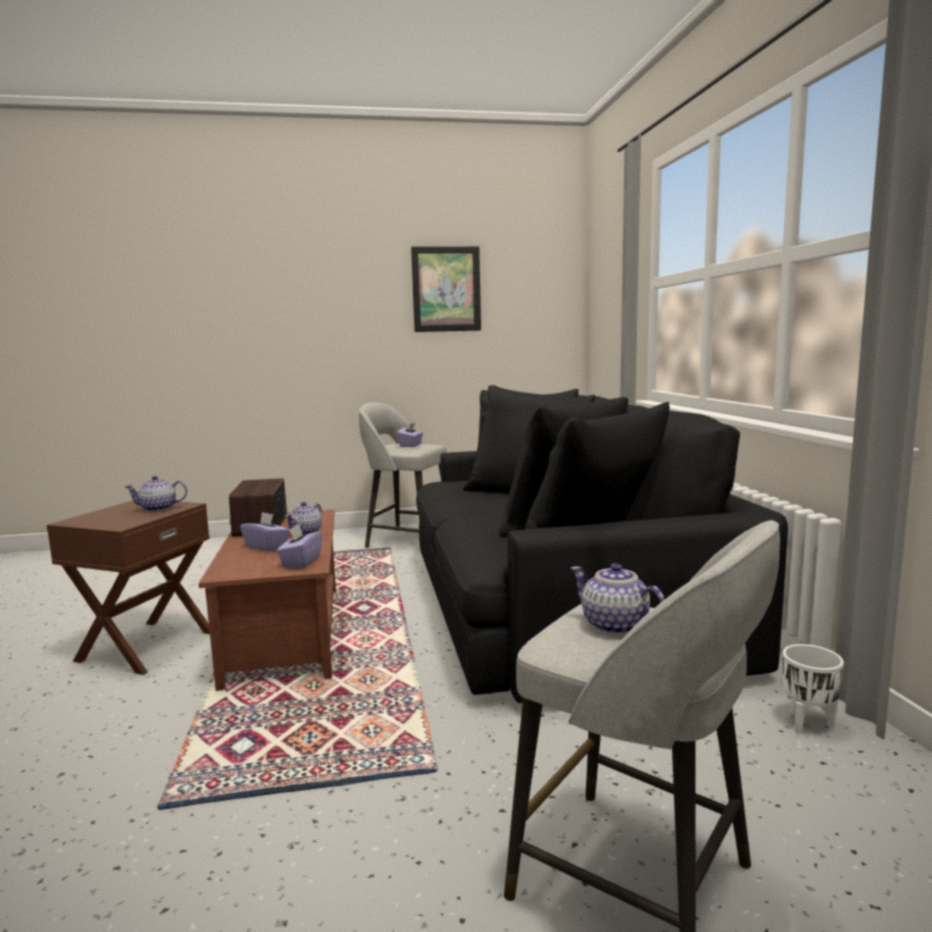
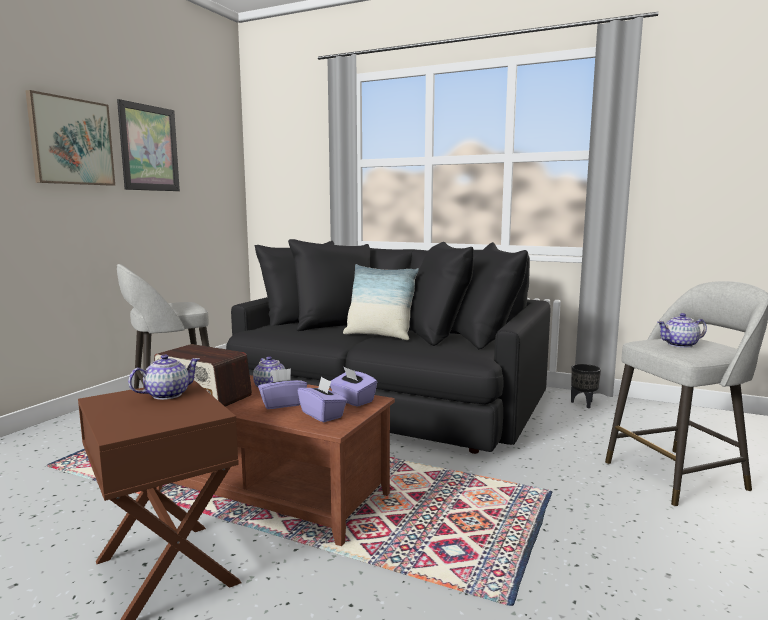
camera: 55 degrees left, 0 degrees up
(158, 508) = (166, 395): teapot -> teapot turned 150 degrees counterclockwise
(361, 292) = (71, 141): none -> picture
(411, 445) = (173, 304): purple tissue box -> purple tissue box (322, 415)
(501, 512) = (379, 335): none -> pillow
(808, 723) = (584, 403): white planter -> black planter

